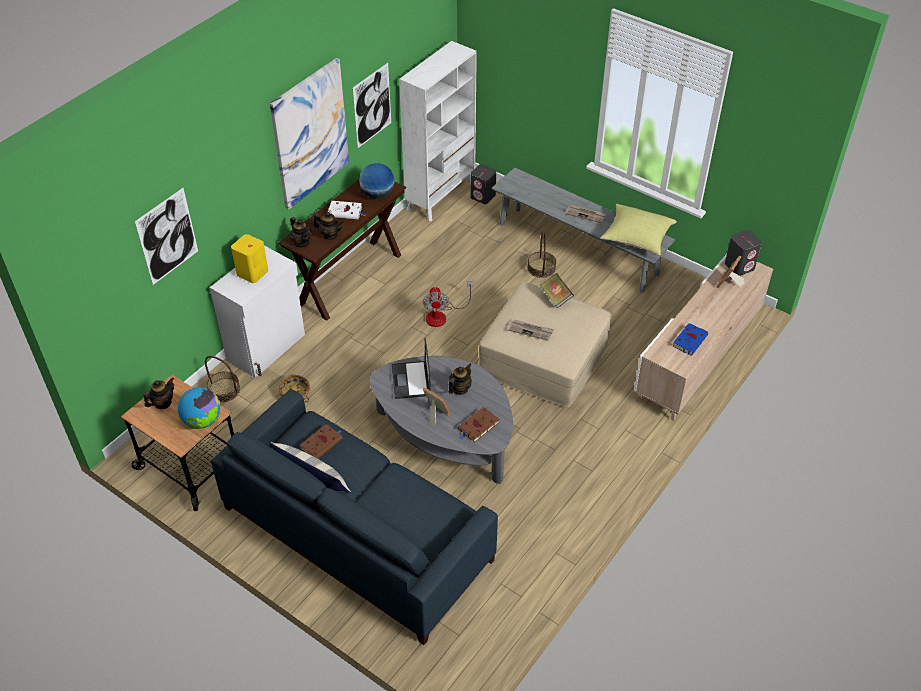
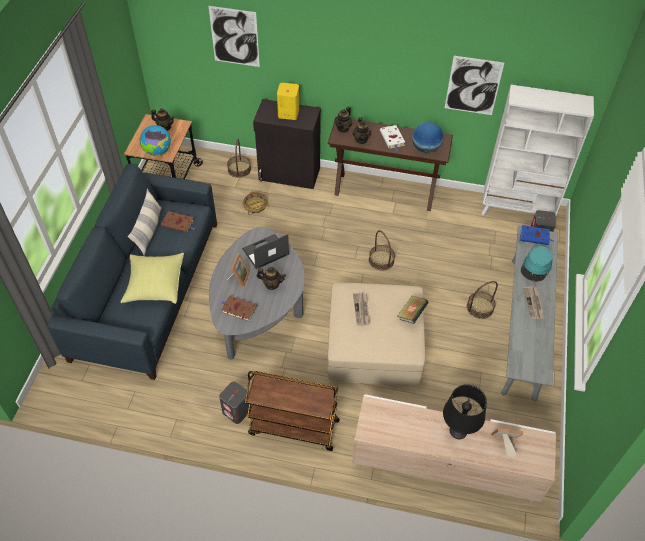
camera: 65 degrees right, 5 degrees up
(267, 347) = (289, 175): white cabinet -> black cabinet
(310, 134) = (393, 60): picture -> none
(442, 315) = (381, 260): fan -> basket
(546, 196) = (536, 267): none -> turquoise hat
(610, 455) = (293, 427): none -> brown cart
(636, 239) = (529, 352): yellow pillow -> yellow pillow (155, 285)
(690, 340) = (405, 429): blue book -> blue book (535, 236)
(705, 307) = (458, 430): none -> black table lamp
(739, 266) = (536, 447): grey speaker -> grey speaker (237, 411)

